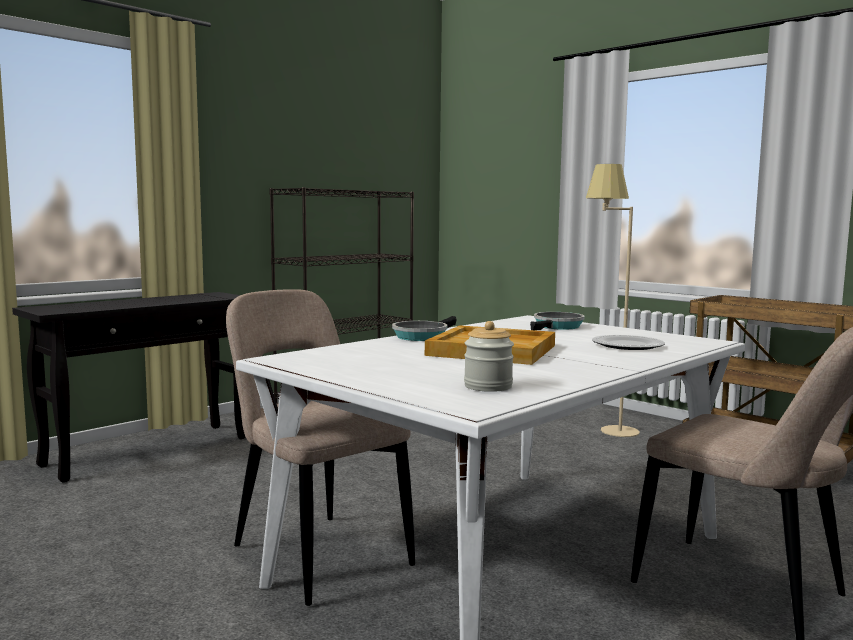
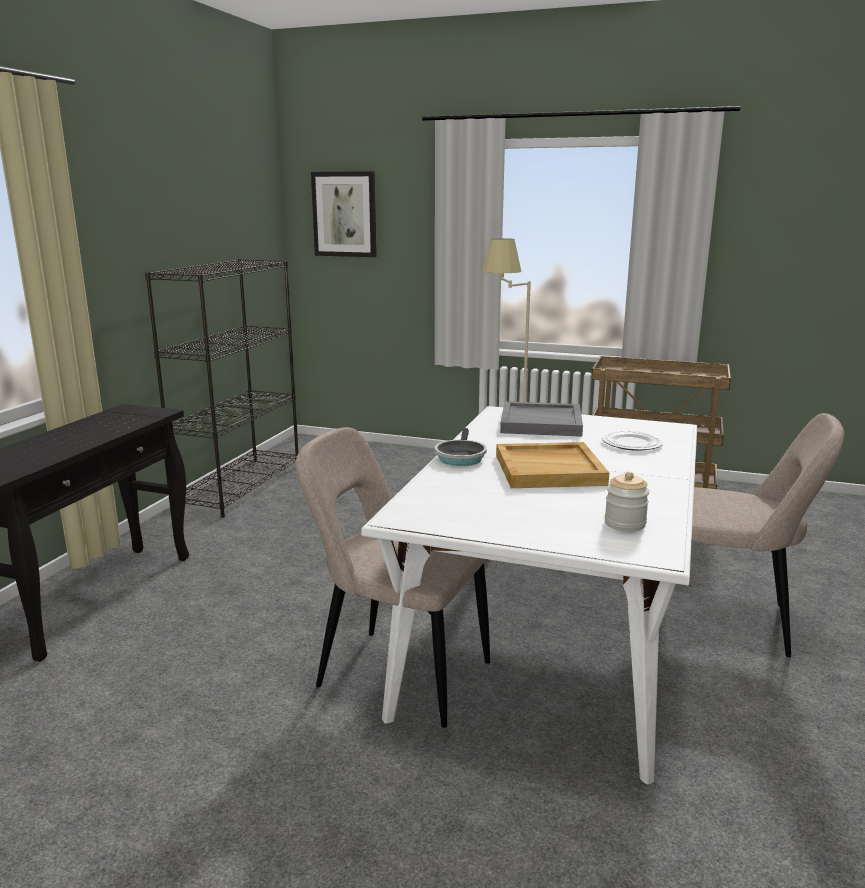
camera: 25 degrees left, 10 degrees up
(488, 157) = (345, 214): none -> picture
(557, 327) = (542, 423): frying pan -> grey tray

